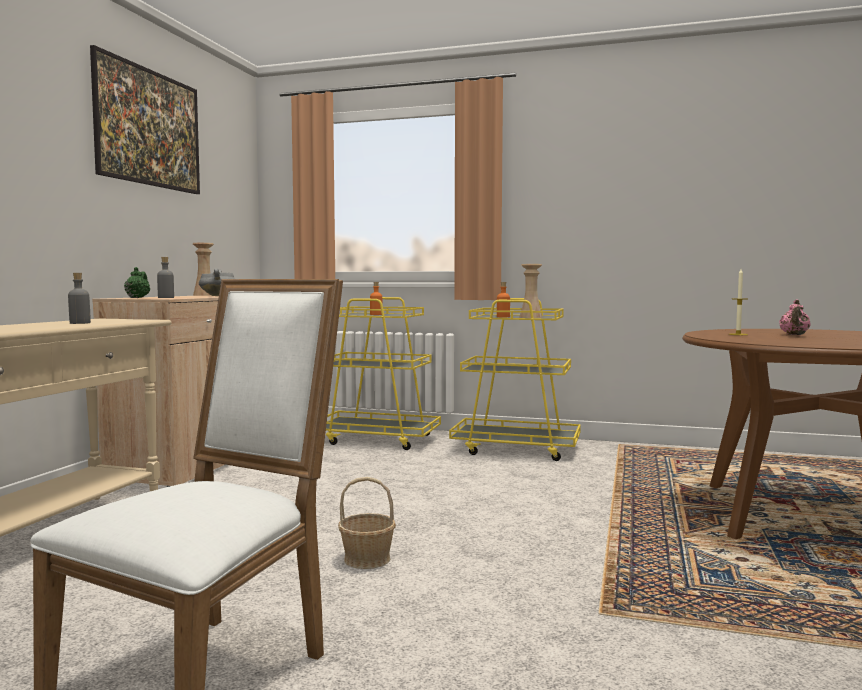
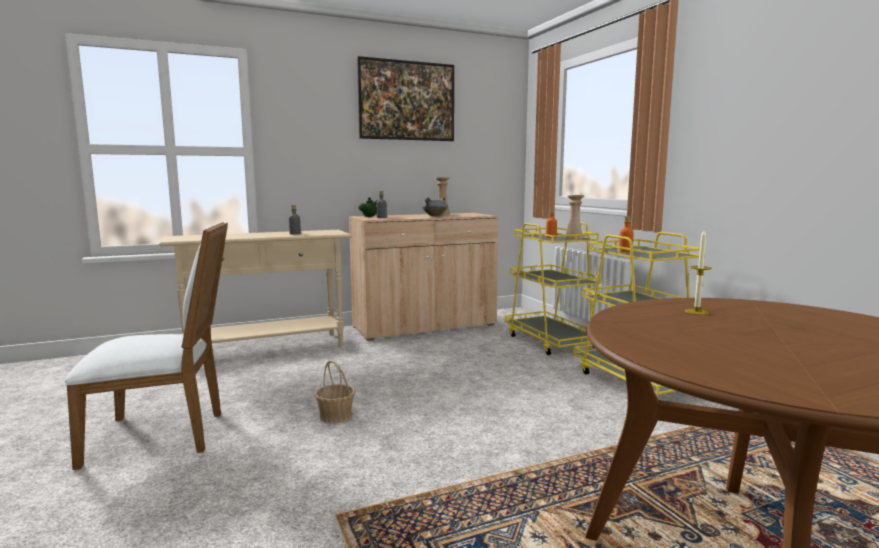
camera: 50 degrees right, 5 degrees up
(530, 317) = (648, 254): beige vase -> beige vase (573, 238)
(794, 335) = (761, 328): pink teapot -> none

